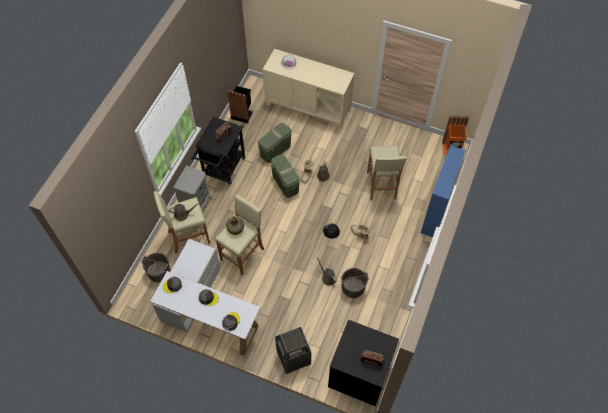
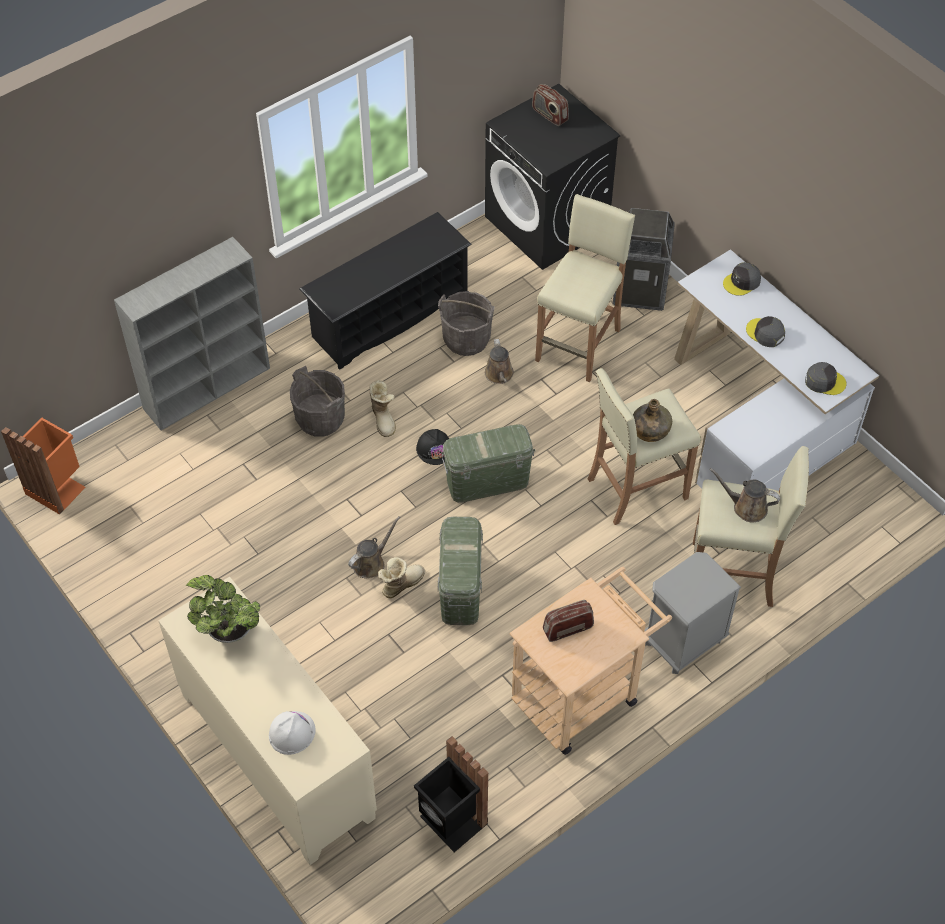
camera: 150 degrees left, 5 degrees down
(159, 273) = (825, 531): grey bucket -> grey bucket (320, 418)
(222, 169) = (582, 693): black cart -> beige cart
(275, 150) = (432, 678): green storage box -> green storage box (487, 482)
(330, 80) = (228, 629): none -> potted plant
(381, 186) = (266, 486): beige stool -> beige stool (579, 344)
(393, 282) = (389, 316): none -> black shoe rack
(436, 212) = (208, 387): blue bookcase -> grey bookcase

